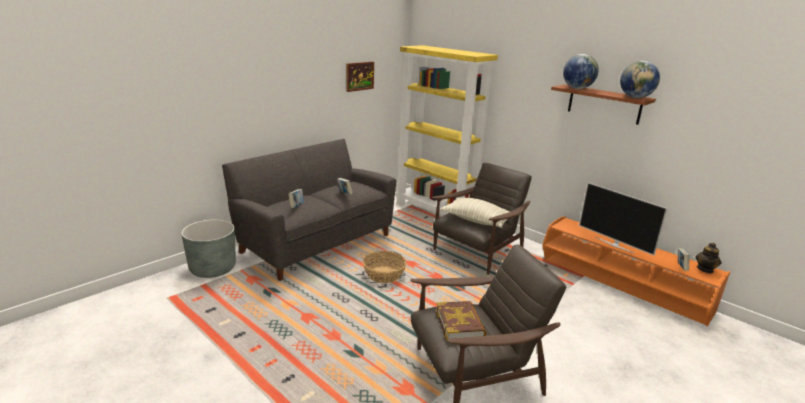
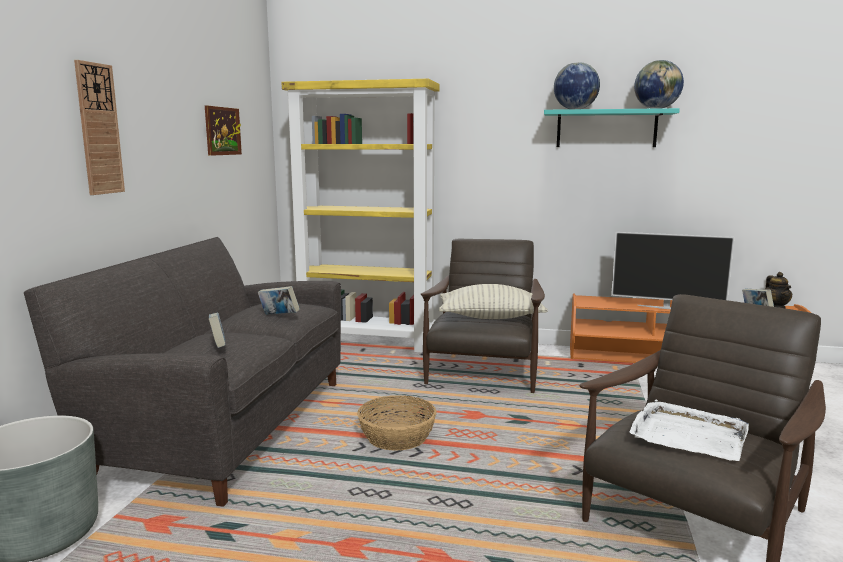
camera: 30 degrees left, 10 degrees down
(271, 86) = (99, 129): none -> wall clock
(460, 324) = (688, 434): book -> white tray
(604, 104) = (606, 129): brown shelf -> turquoise shelf

